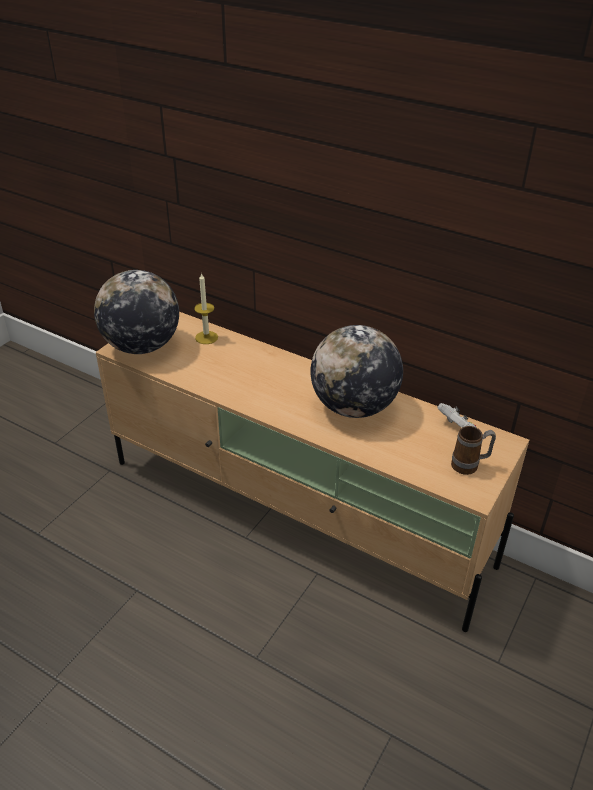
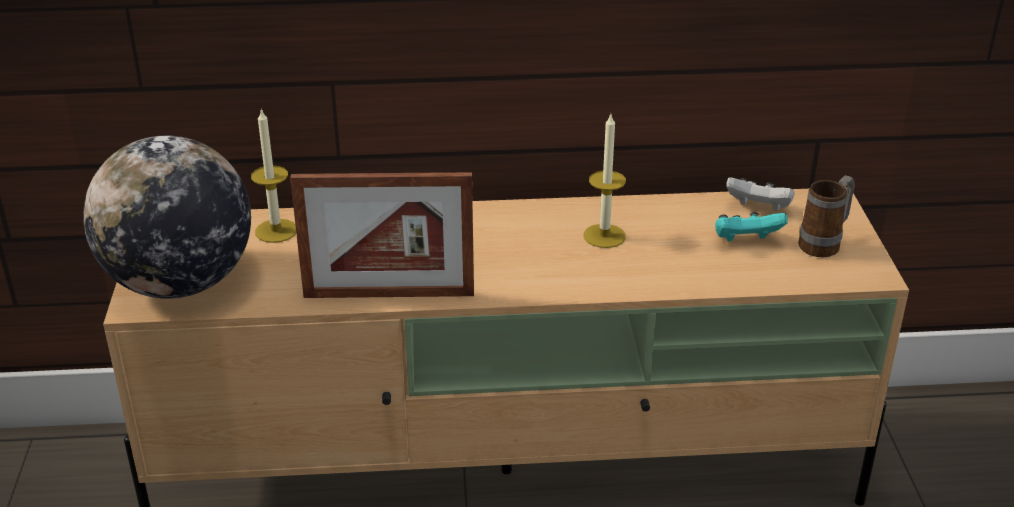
camera: 35 degrees left, 5 degrees down
(219, 391) = (389, 295): none -> picture frame
(354, 407) = (604, 236): globe -> candle
(426, 444) = (746, 241): none -> turquoise game controller

